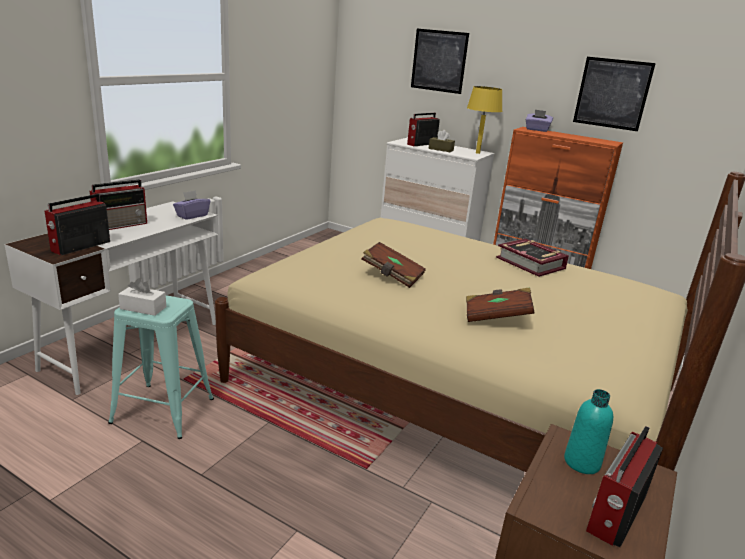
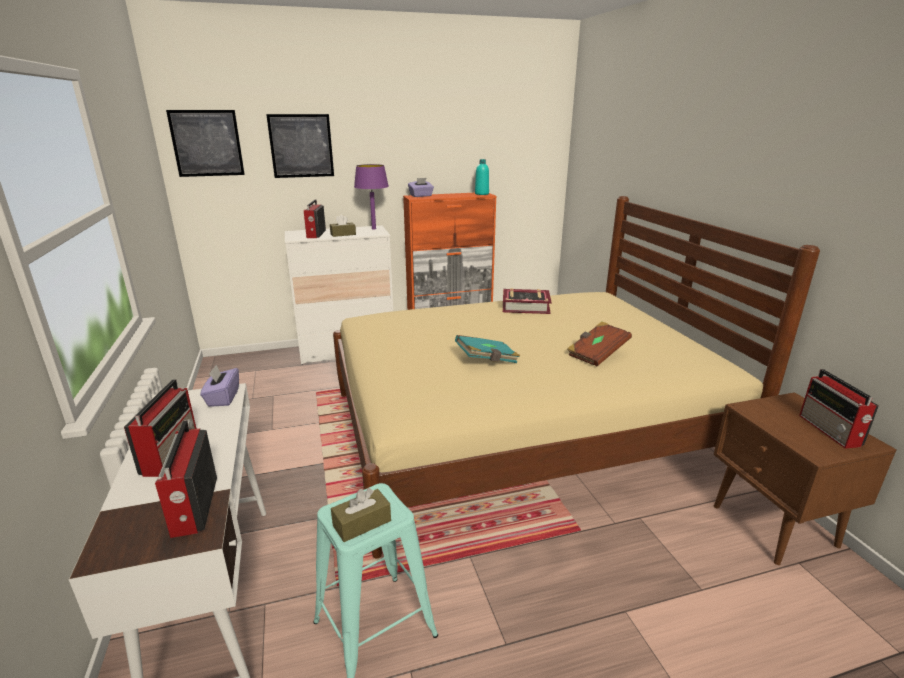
camera: 45 degrees left, 0 degrees up
(143, 308) = (362, 523): white tissue box -> brown tissue box
(392, 276) = (487, 360): brown book -> turquoise book
(478, 153) = (374, 229): yellow table lamp -> purple table lamp
(582, 462) = (774, 415): turquoise bottle -> turquoise bottle (481, 194)
(612, 93) = (470, 153): picture -> picture (207, 143)

